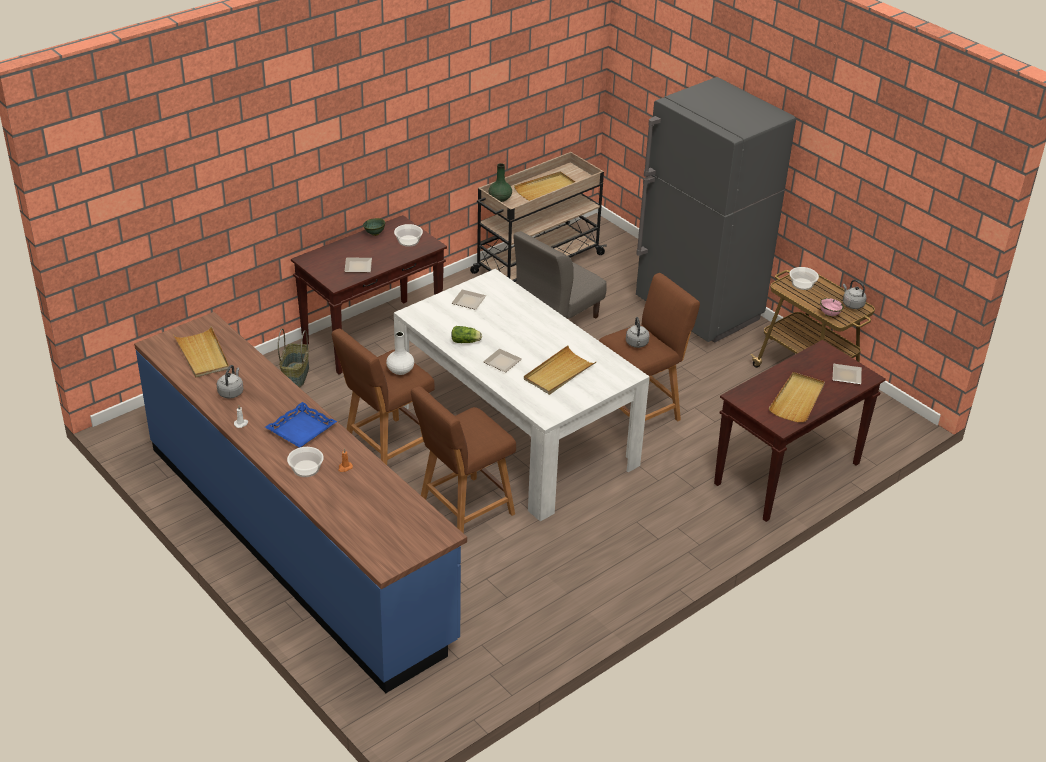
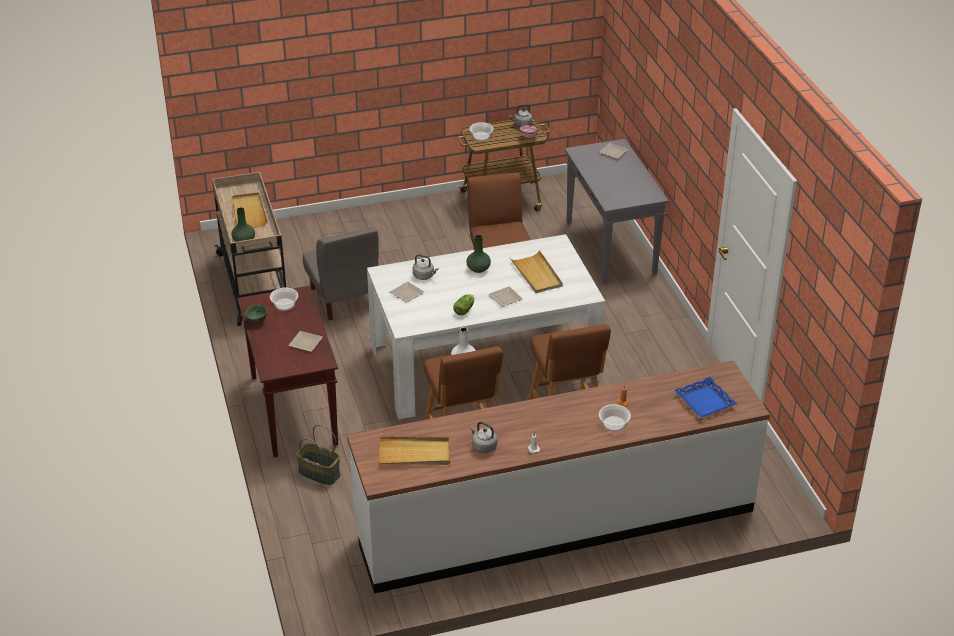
camera: 65 degrees left, 0 degrees up
(297, 541) = (555, 522): blue counter -> white counter
(301, 430) = (560, 416): blue tray -> blue tray (705, 401)
(541, 333) = (478, 269): none -> green vase
(637, 344) = (504, 234): grey kettle -> grey kettle (424, 276)
(698, 312) = (389, 224): grey fridge -> none
(787, 475) = (611, 249): brown console table -> grey console table
(797, 399) = (629, 180): beige tray -> none

